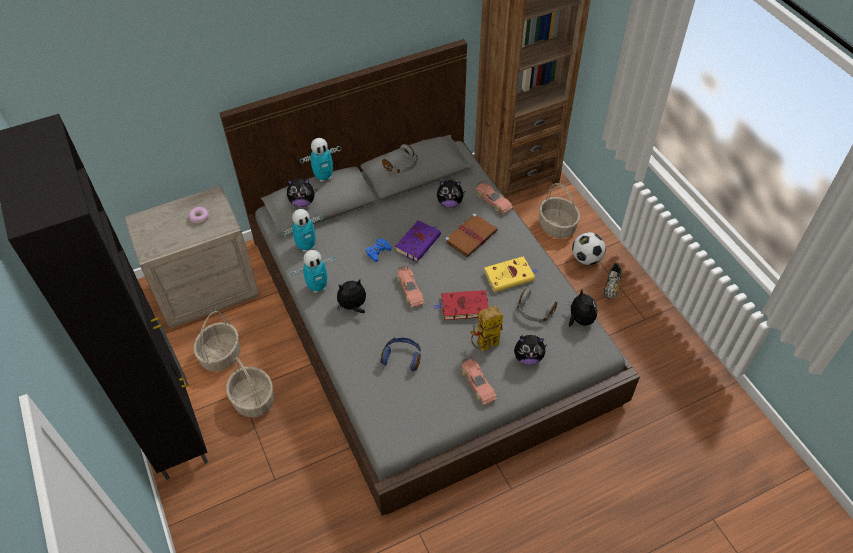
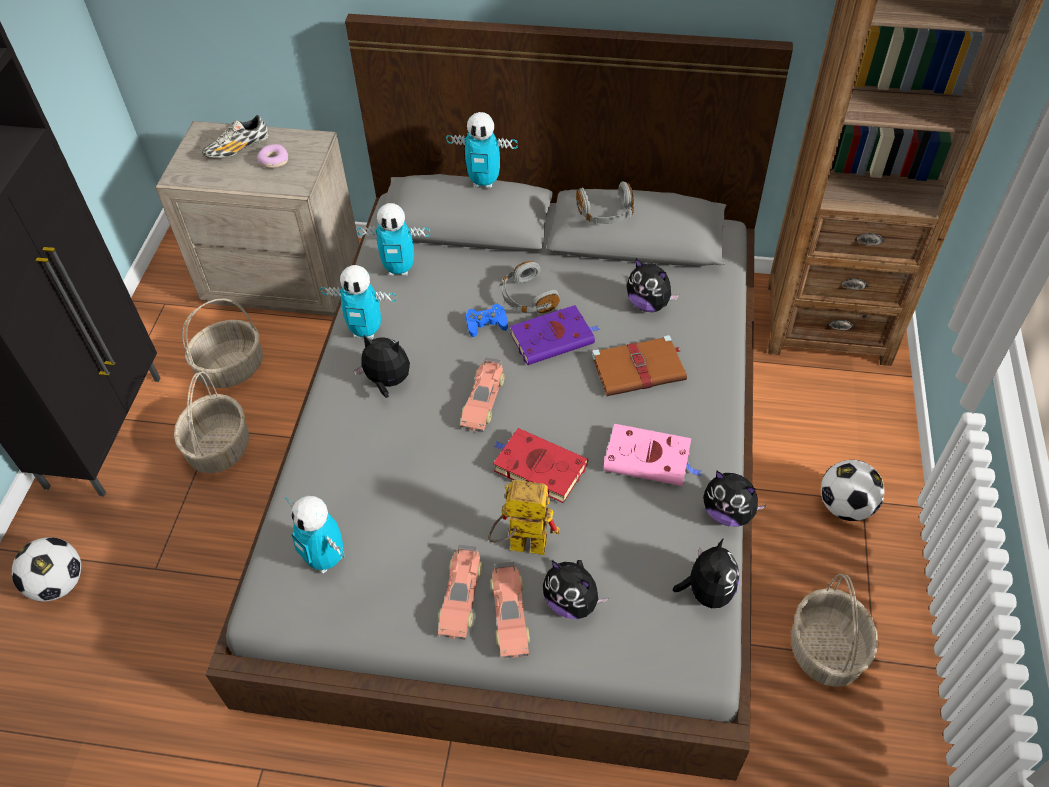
camera: 35 degrees right, 0 degrees up
(225, 520) = (59, 584): none -> football
(302, 202) = (428, 203): plush toy -> plush toy (728, 513)
(400, 404) = (326, 559): none -> toy robot
(402, 357) = (388, 491): blue headphones -> none
(493, 201) = (718, 332): toy car -> toy car (509, 614)
(510, 276) = (650, 459): yellow book -> pink book
(534, 311) = (642, 535): grey headphones -> grey headphones (527, 298)
(557, 226) = (835, 432): basket -> basket (826, 651)
(612, 286) = (856, 573): shoe -> shoe (238, 149)

